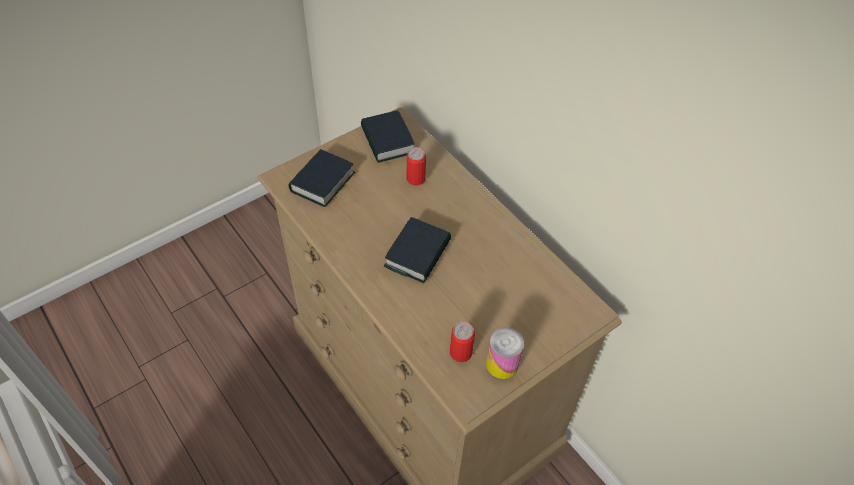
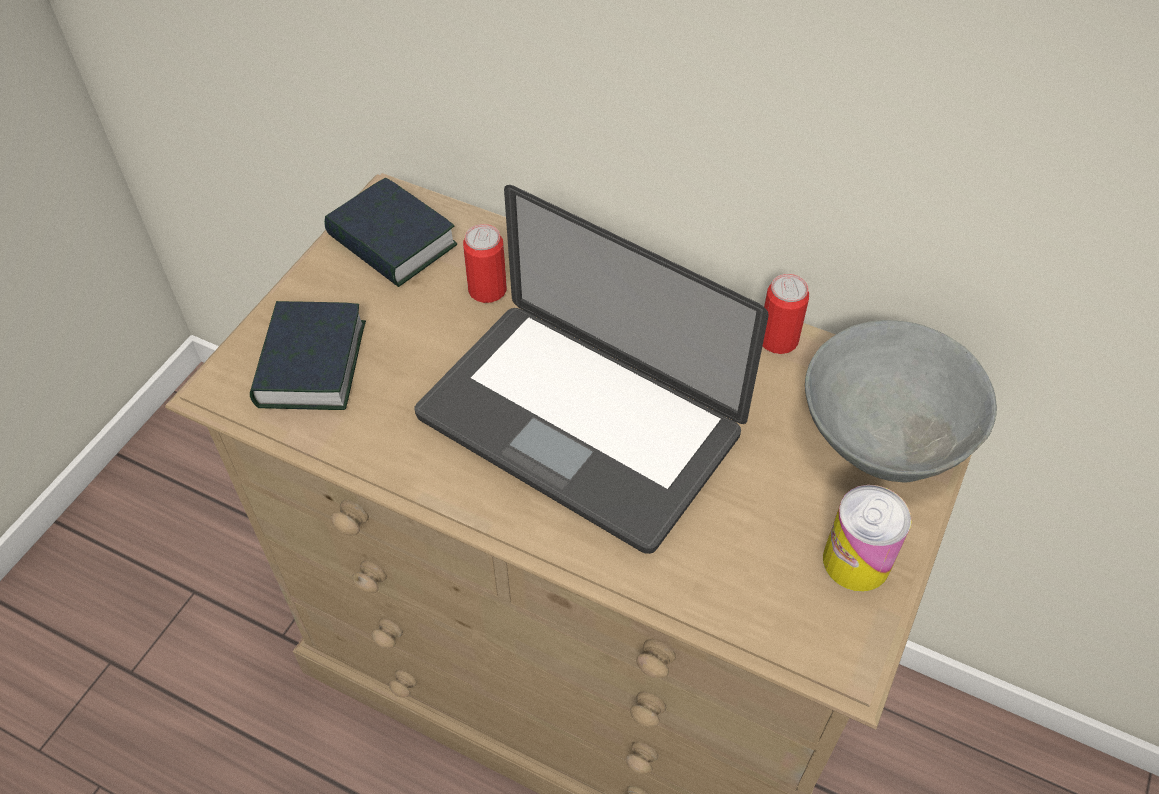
camera: 25 degrees left, 0 degrees up
(418, 254) = (578, 425): book -> laptop
(460, 352) = (772, 575): can -> can (778, 340)
(555, 314) = (884, 430): none -> grey bowl

